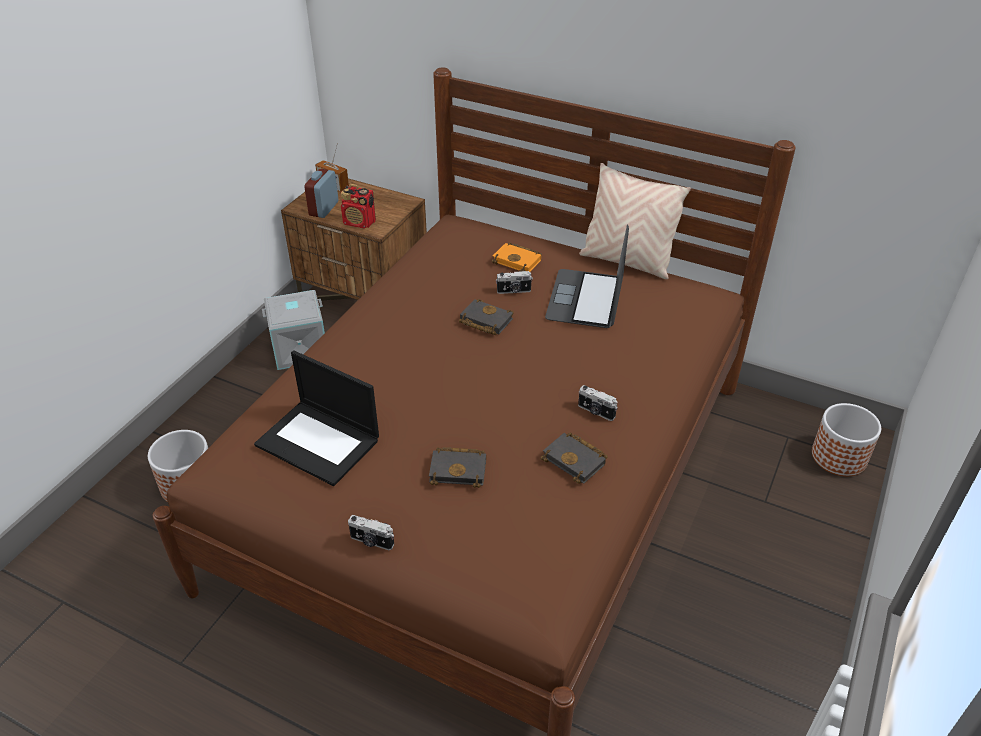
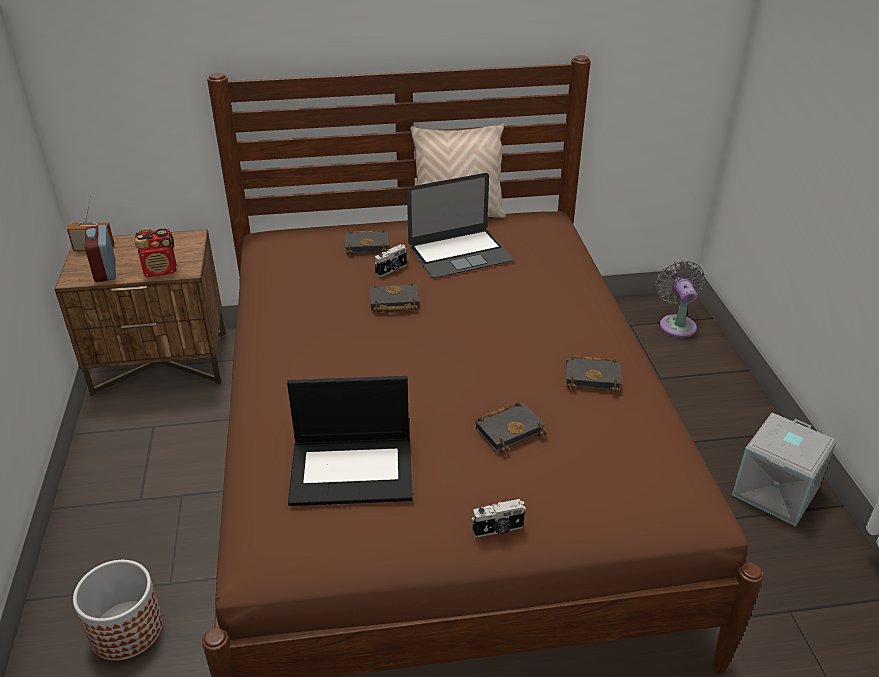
camera: 35 degrees left, 5 degrees down
(299, 350) = (134, 439): grey storage box -> grey storage box (776, 492)
(518, 261) = (368, 245): orange book -> black book
(585, 299) = (460, 253): laptop -> laptop turned 90 degrees counterclockwise
(596, 412) = (566, 334): camera -> none
(838, 457) = (676, 324): planter -> grey fan

